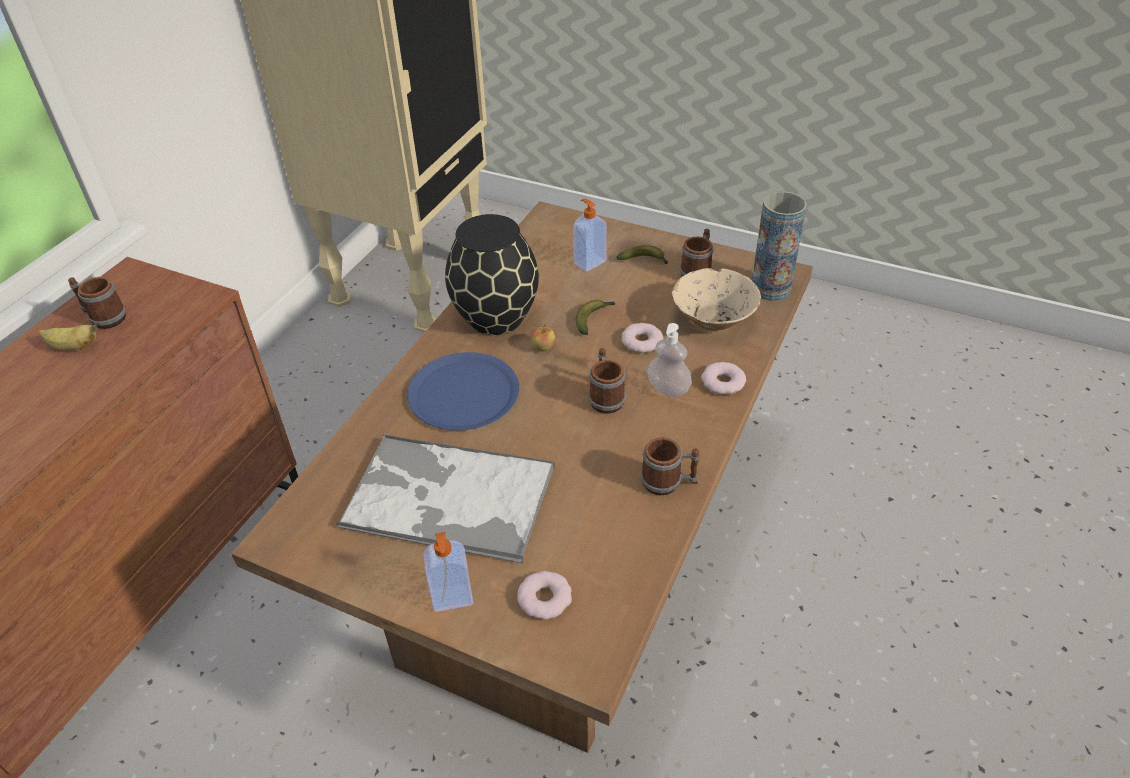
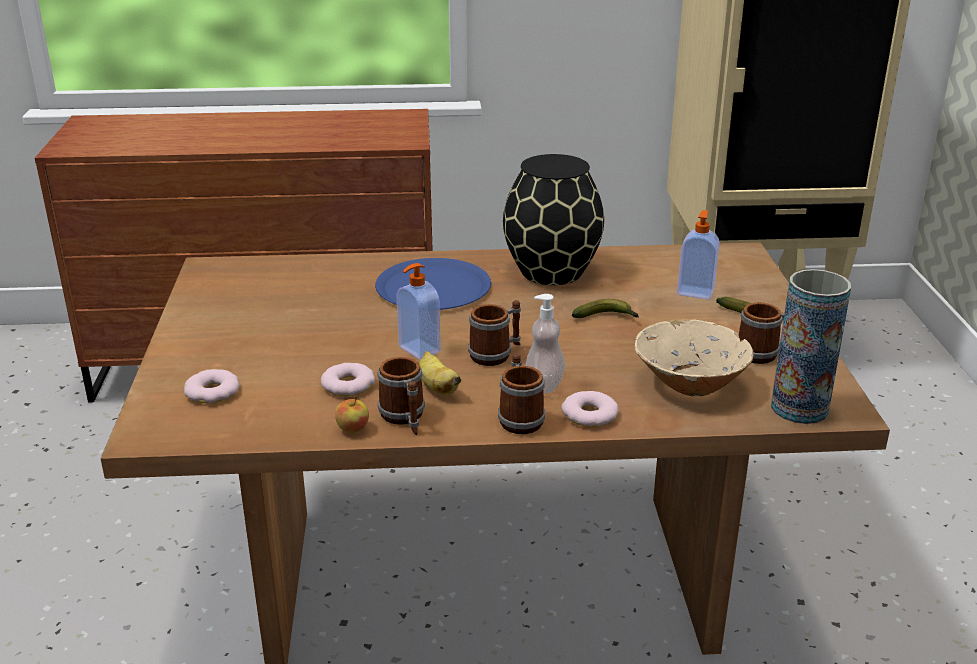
camera: 60 degrees right, 15 degrees down
(73, 347) = (314, 126): banana -> banana (437, 387)
(104, 317) = (354, 123): mug -> mug (519, 417)
(447, 498) = (299, 317): tray -> none
(452, 599) = (189, 351): soap dispenser -> soap dispenser (418, 350)
(543, 347) = (534, 305): apple -> apple (353, 429)
(641, 341) = (602, 351): donut -> donut (348, 385)

